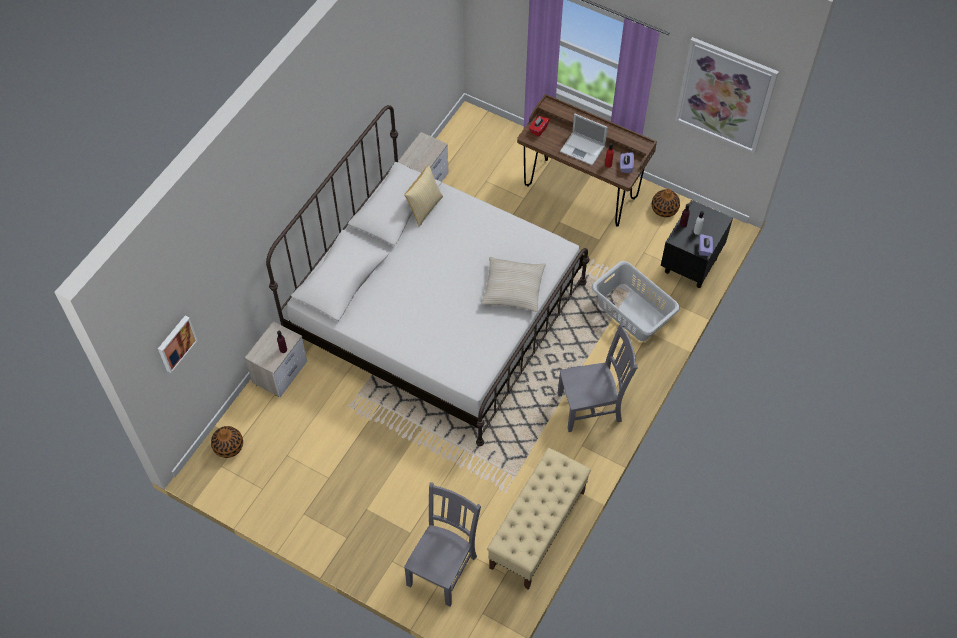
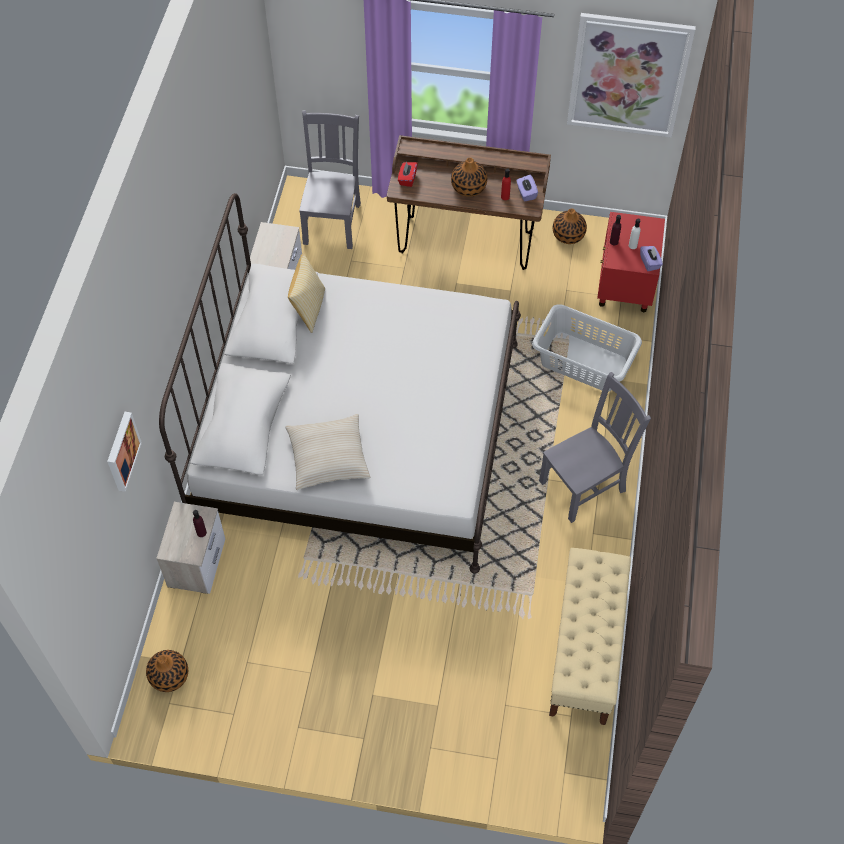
camera: 20 degrees left, 0 degrees up
(176, 343) = (91, 565): picture -> picture (121, 451)
(443, 568) = (495, 735): grey chair -> grey chair (332, 222)
(513, 289) = (455, 373): beige pillow -> beige pillow (328, 457)
(583, 149) = (469, 187): laptop -> vase
(690, 266) = (624, 290): black nightstand -> red nightstand

